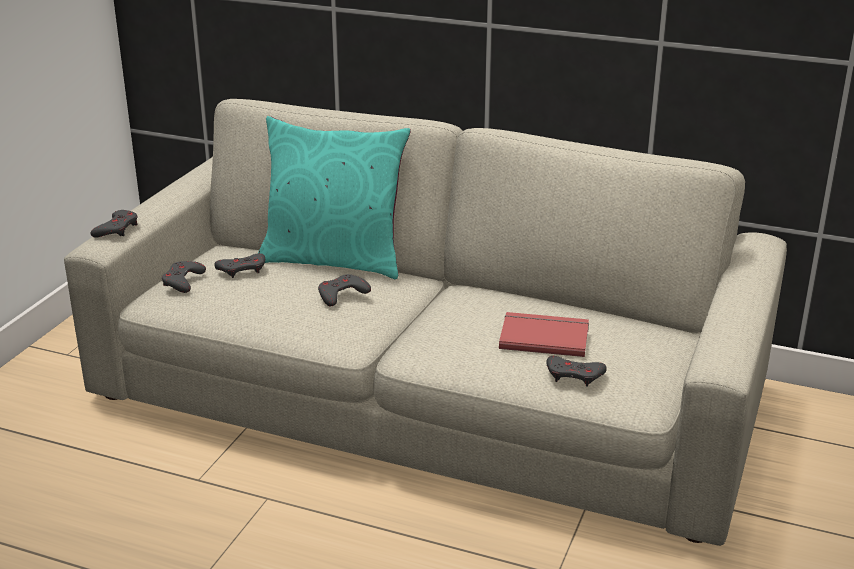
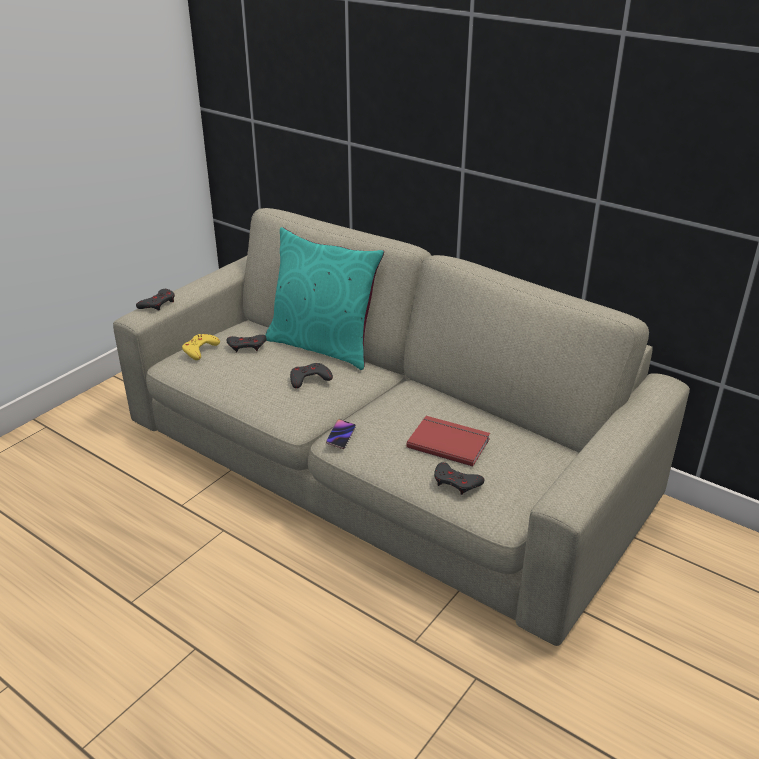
camera: 15 degrees right, 5 degrees up
(183, 281) = (200, 350): grey game controller -> yellow game controller
(412, 349) = (341, 436): none -> phone

